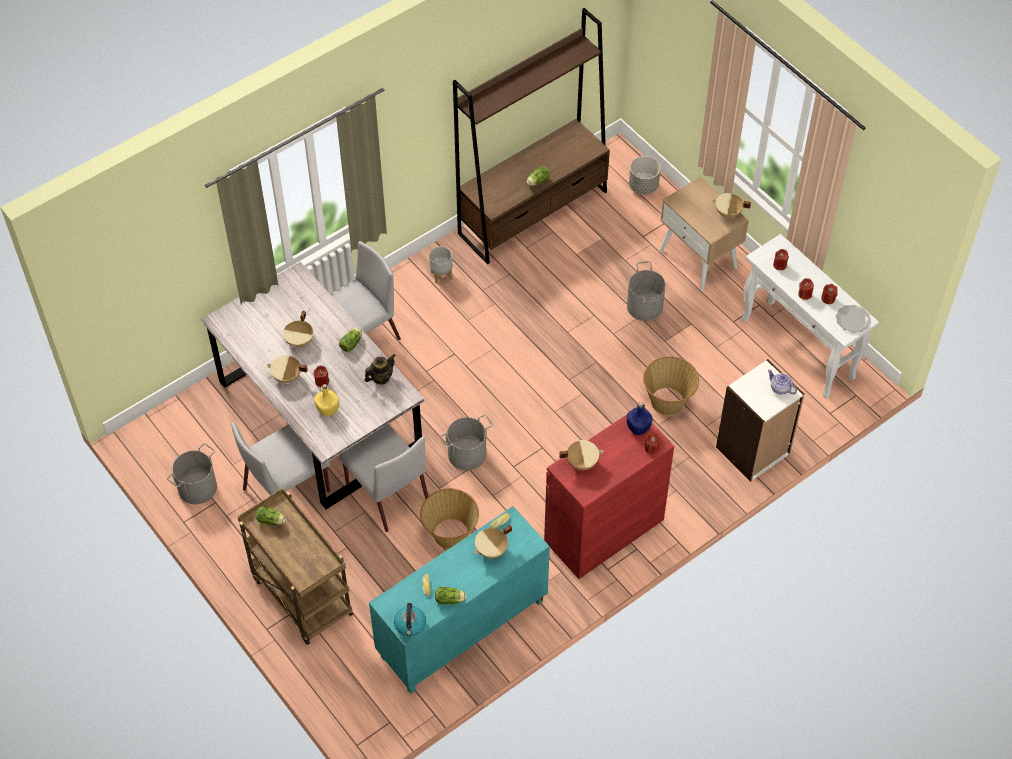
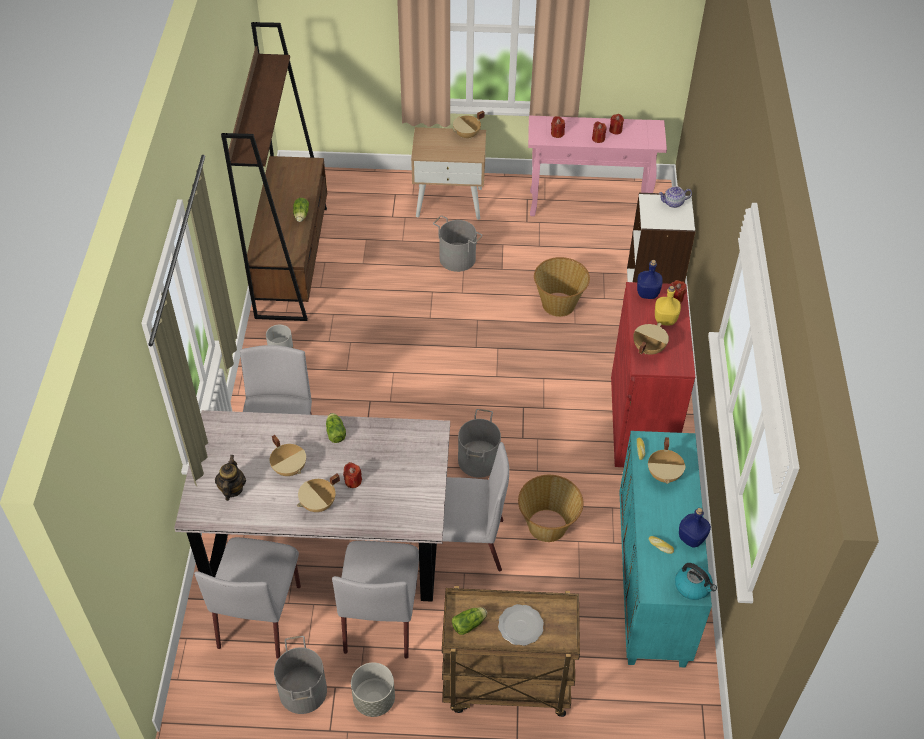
camera: 50 degrees left, 5 degrees down
(229, 423) = (260, 614): none -> grey chair
(328, 410) = (389, 497): yellow bottle -> yellow bottle (665, 319)
(381, 377) = (396, 436): teapot -> teapot (232, 489)
(451, 599) = (691, 538): lettuce -> blue bottle
(643, 186) = (347, 186): grey planter -> grey planter (374, 700)
(798, 349) = (589, 205): white console table -> pink console table
(852, 320) = (648, 131): plate -> plate (520, 626)

